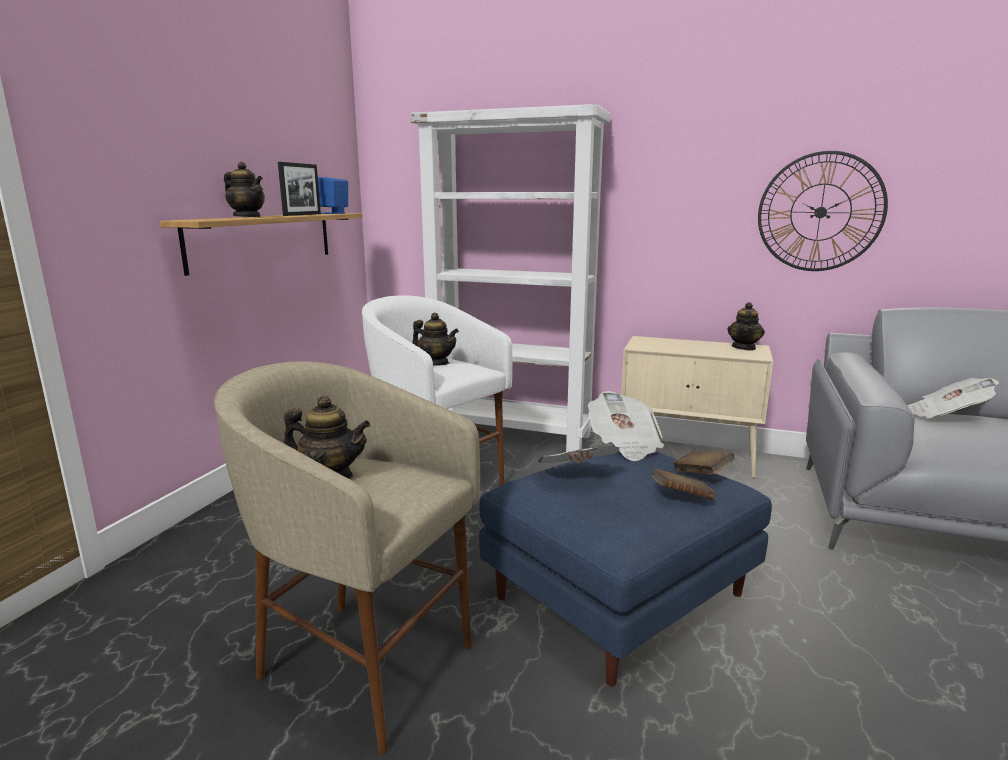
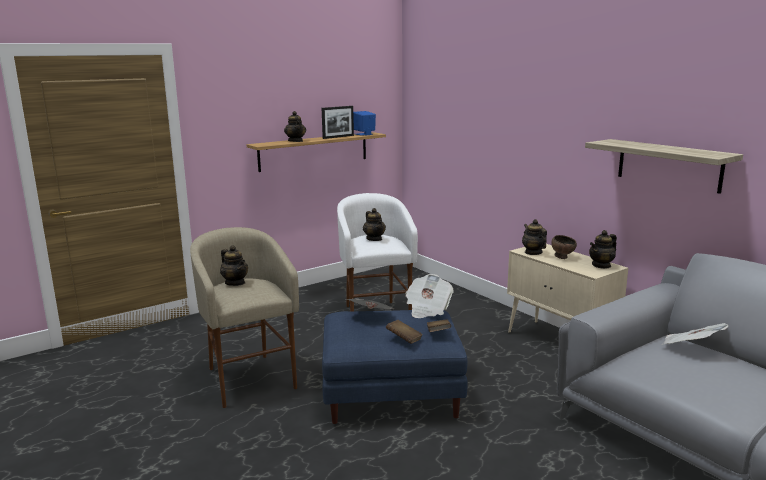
camera: 35 degrees right, 0 degrees up
(511, 434) = (461, 299): white bookcase -> none
(653, 347) = (533, 252): none -> teapot
(692, 346) = (562, 257): none -> brown bowl
(820, 212) = (668, 165): wall clock -> shelf

